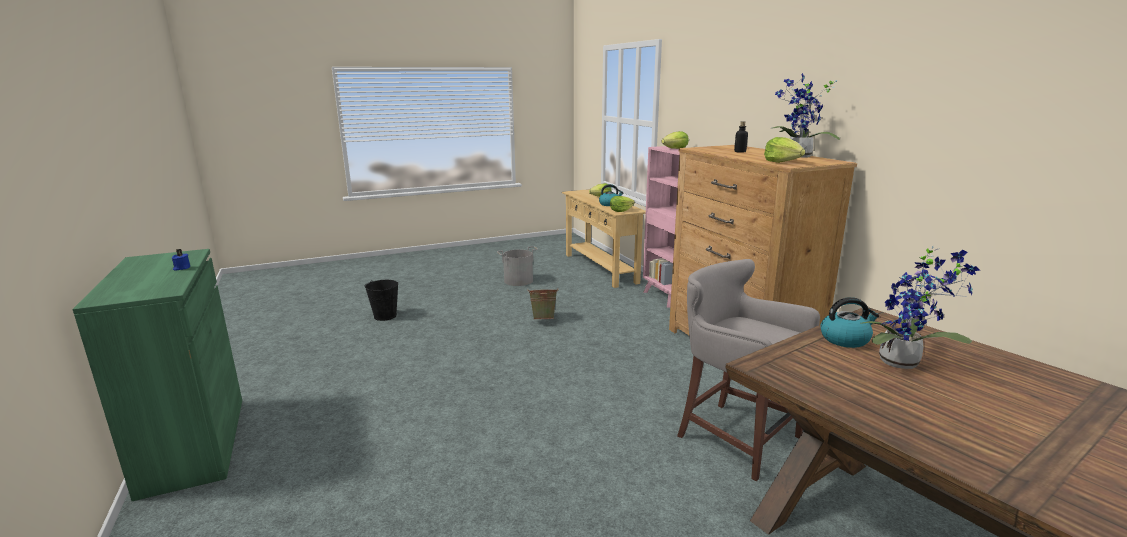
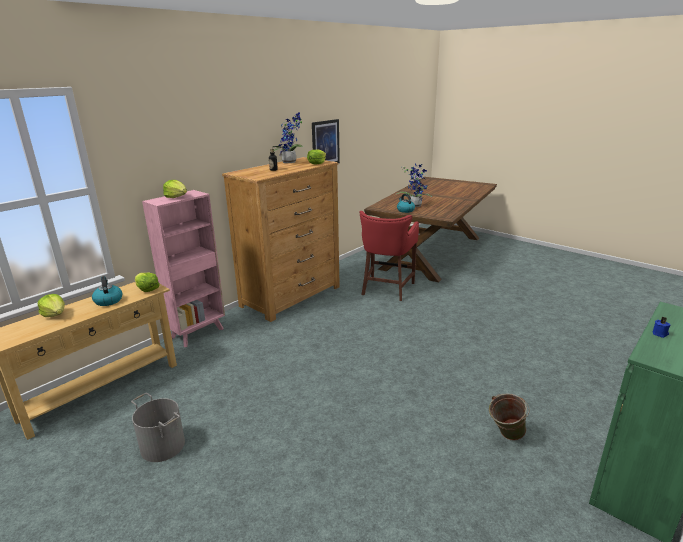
camera: 115 degrees left, 5 degrees up
(385, 316) = (345, 522): black bucket -> none
(543, 319) = (282, 384): green bucket -> green bucket (505, 436)
(734, 436) = (386, 289): grey stool -> red stool
(925, 153) = (325, 143): none -> picture

